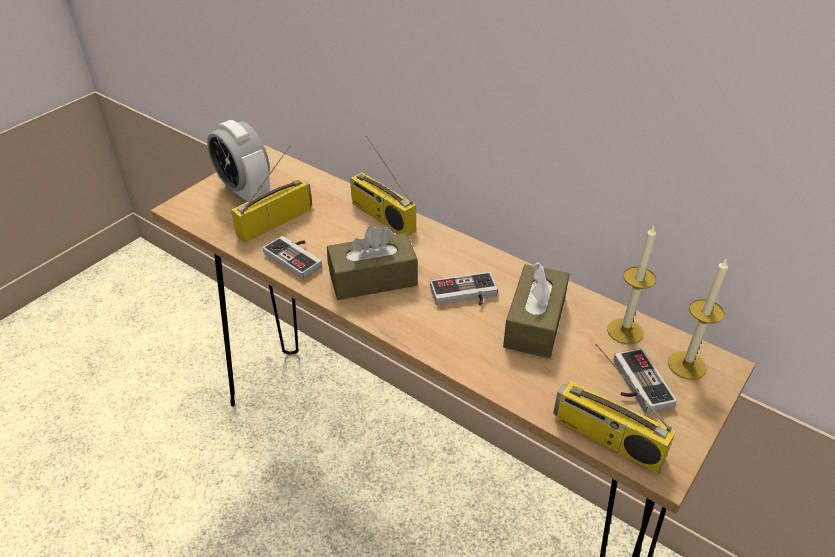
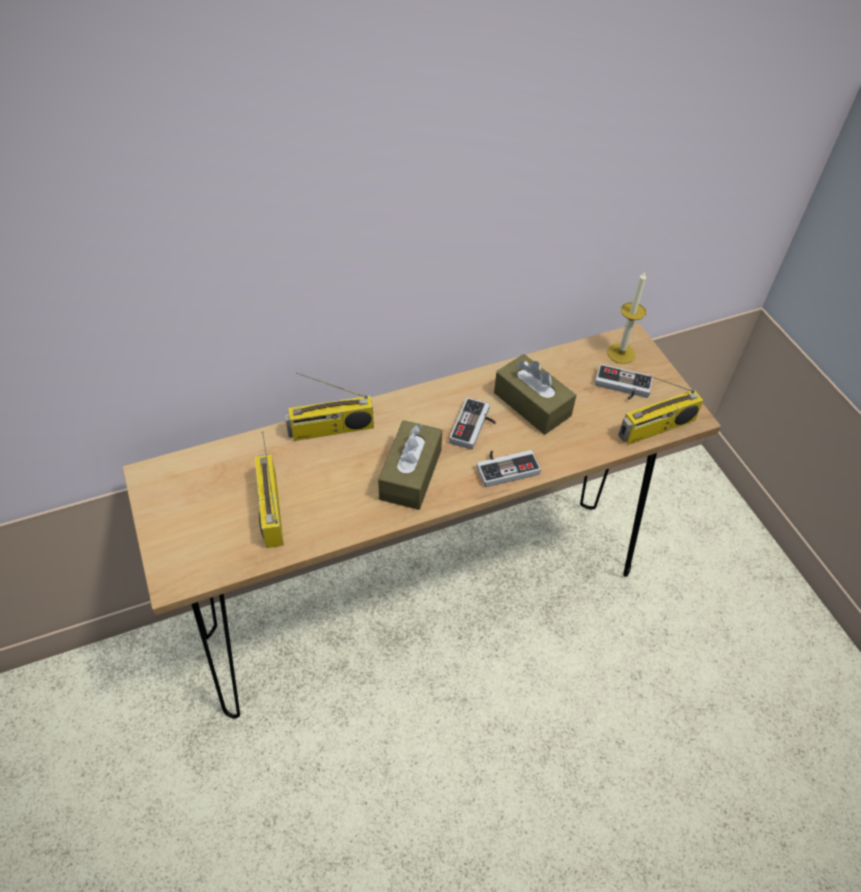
camera: 60 degrees left, 10 degrees up
(245, 193) = (200, 515): alarm clock -> none
(297, 258) = (340, 514): game controller -> game controller (505, 466)
(625, 331) = (572, 363): candle -> none

